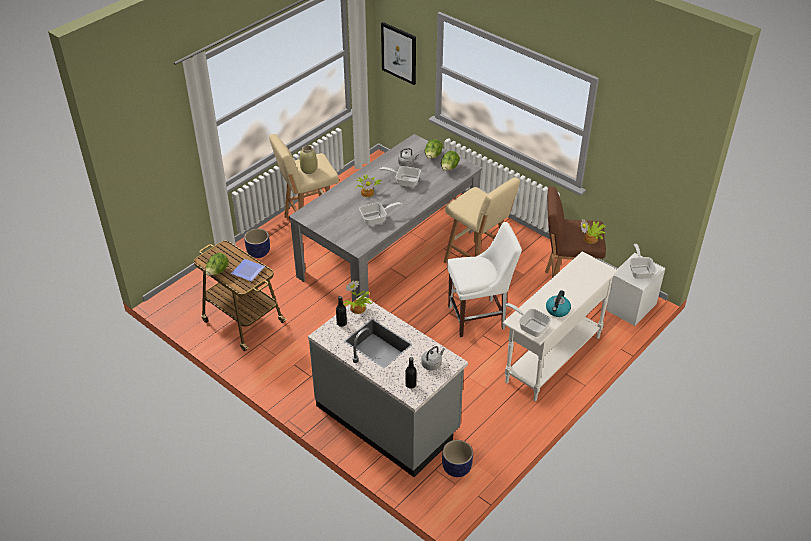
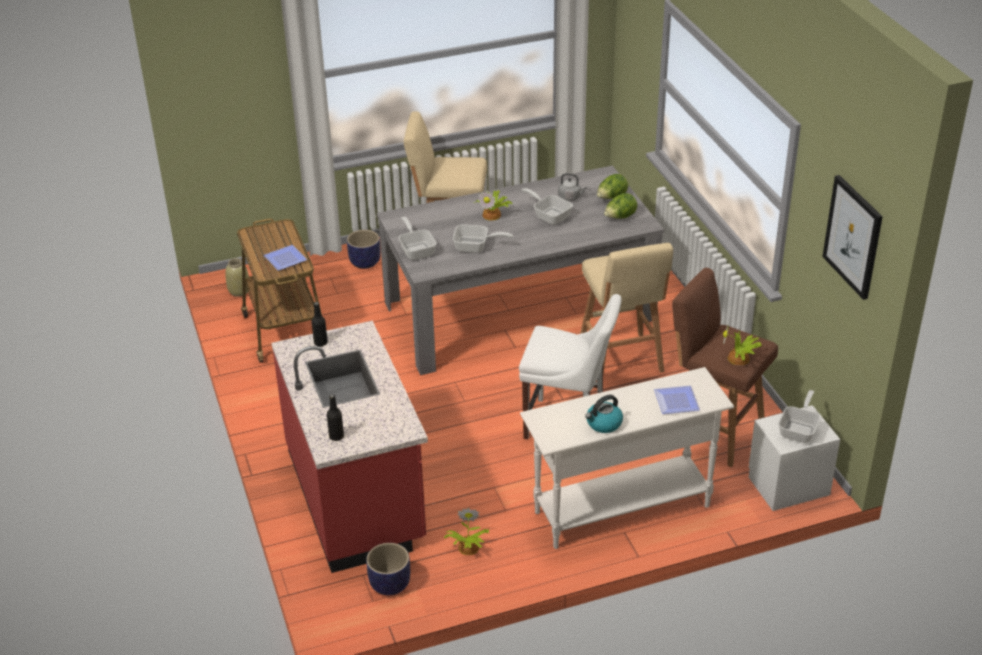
camera: 30 degrees right, 5 degrees down
(217, 272) = (252, 249): lettuce -> none
(309, 170) = (449, 171): beige vase -> beige vase (239, 291)
(357, 309) = (353, 333): potted plant -> potted plant (467, 548)
(388, 418) = (357, 496): grey counter -> red counter
(399, 53) = (631, 53): picture -> picture (853, 236)
(432, 364) = (382, 423): grey kettle -> none
(530, 326) = (550, 429): frying pan -> frying pan (416, 250)
(585, 281) = (675, 403): none -> plate

